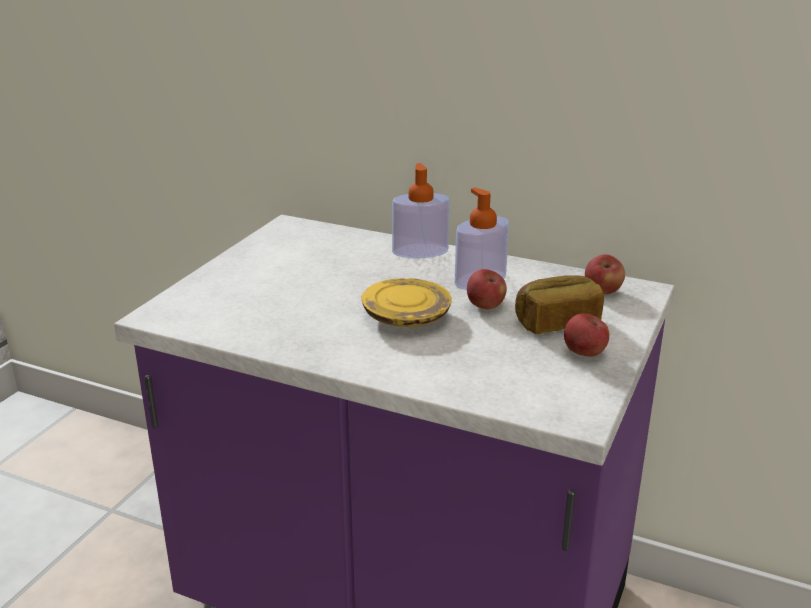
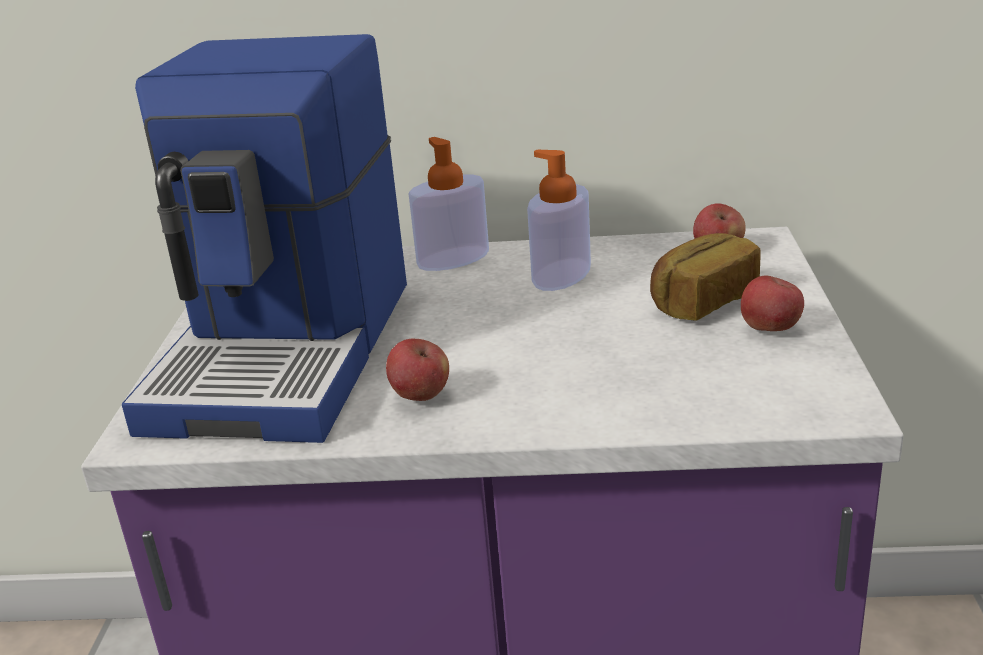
camera: 20 degrees left, 0 degrees up
(273, 286) = (290, 351): none -> coffee machine
(406, 316) = (509, 342): yellow plate -> none
(485, 307) = (598, 305): apple -> apple (420, 396)

